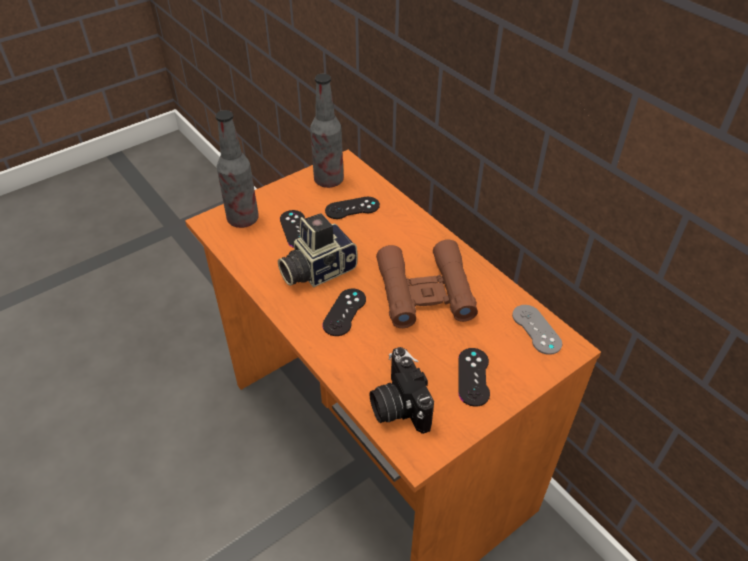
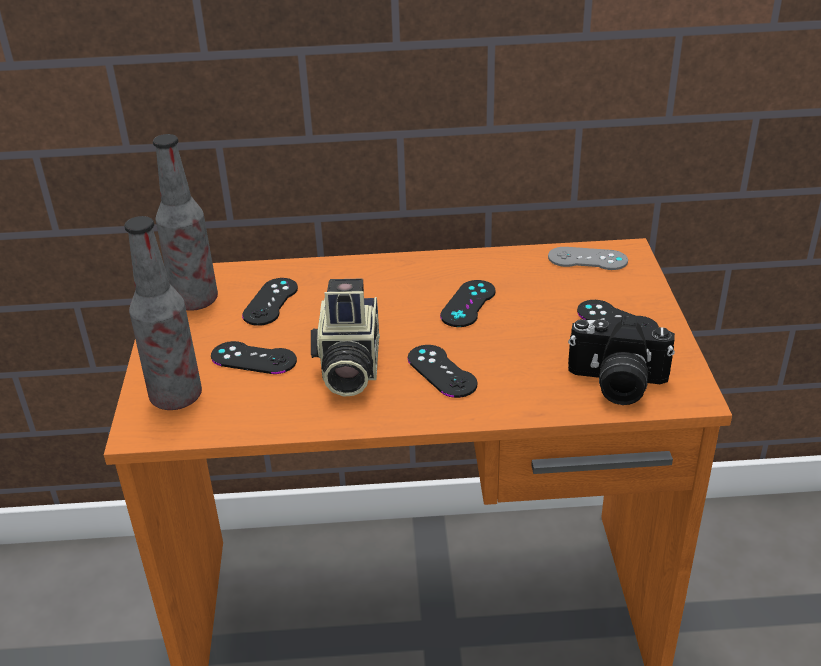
camera: 55 degrees left, 10 degrees down
(425, 292) = (468, 304): brown binoculars -> black game controller

